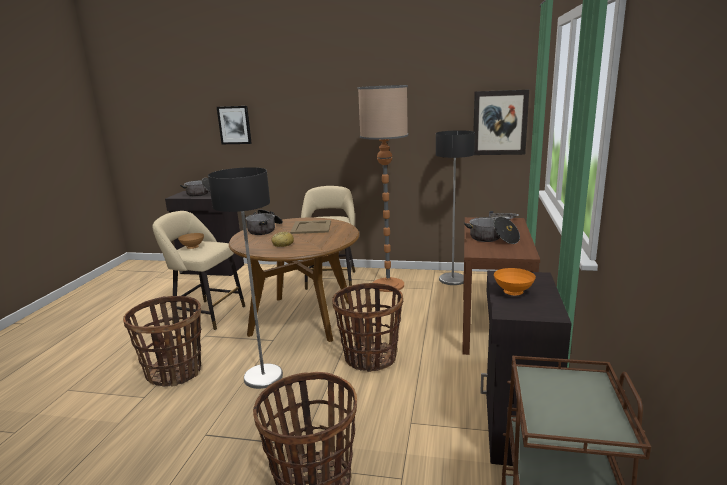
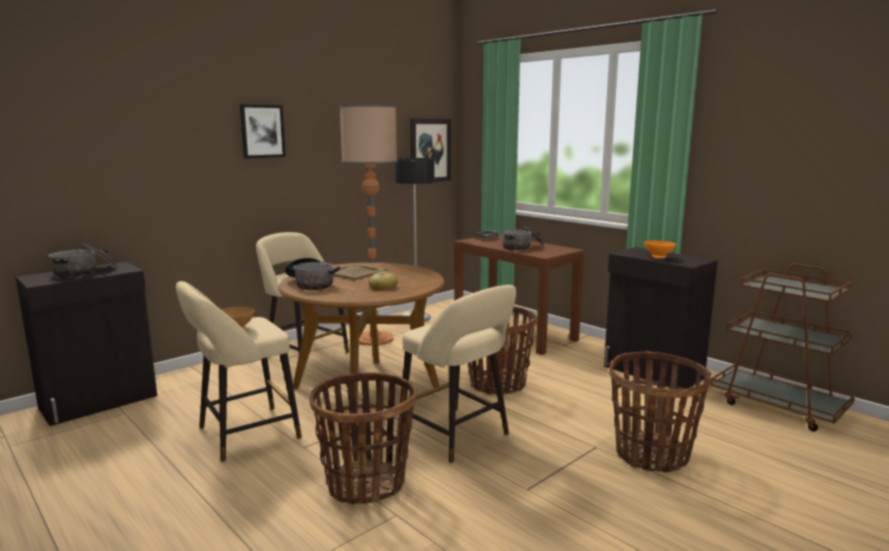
camera: 55 degrees left, 5 degrees down
(234, 125) = (124, 155): picture -> picture (262, 131)
(263, 377) = (458, 436): floor lamp -> beige stool

